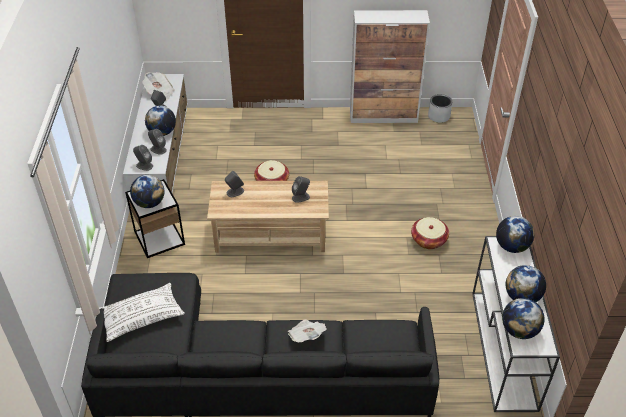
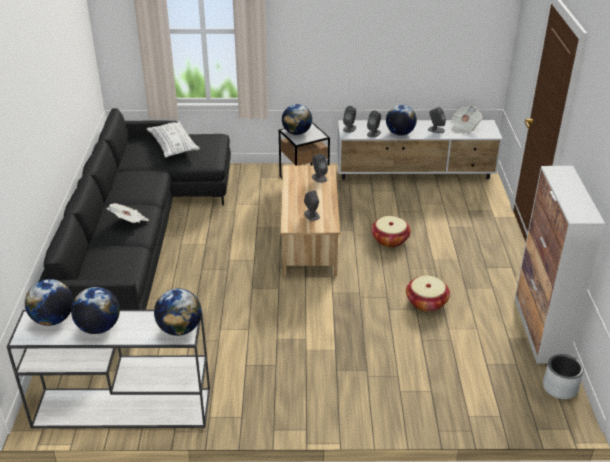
camera: 90 degrees right, 10 degrees down
(428, 240) = (300, 358): basket -> basket (426, 302)

